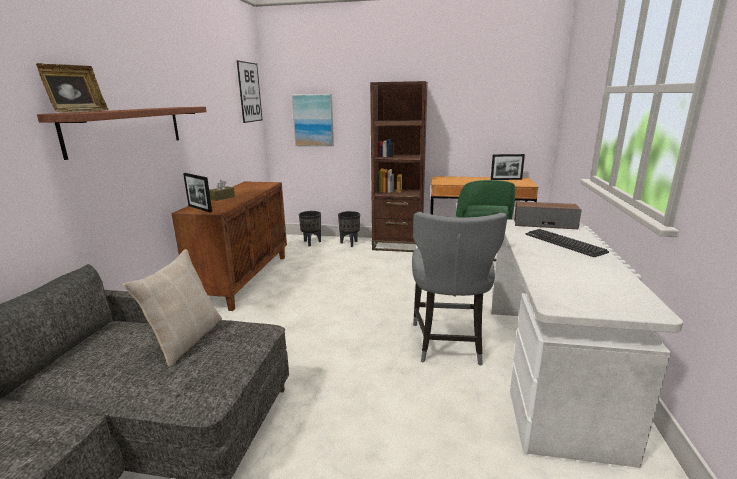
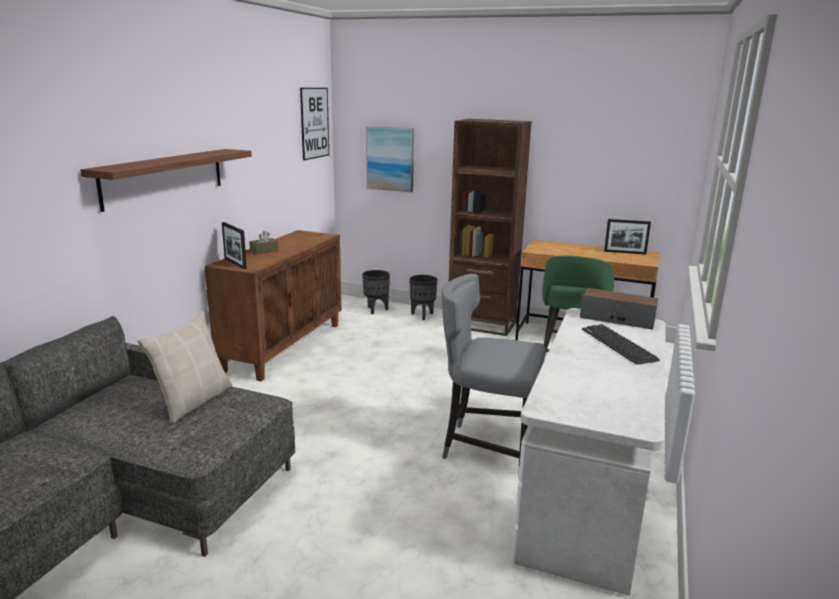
camera: 10 degrees right, 0 degrees up
(78, 112) = (117, 165): picture frame -> none
(448, 344) = (486, 447): grey chair -> grey chair turned 90 degrees clockwise

